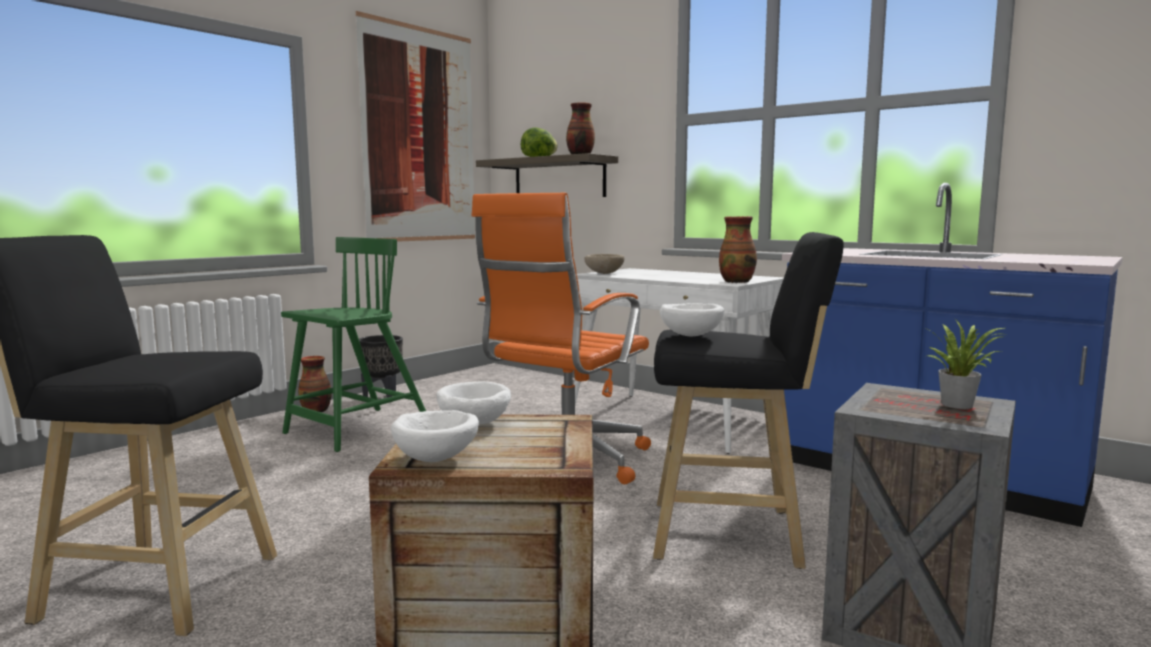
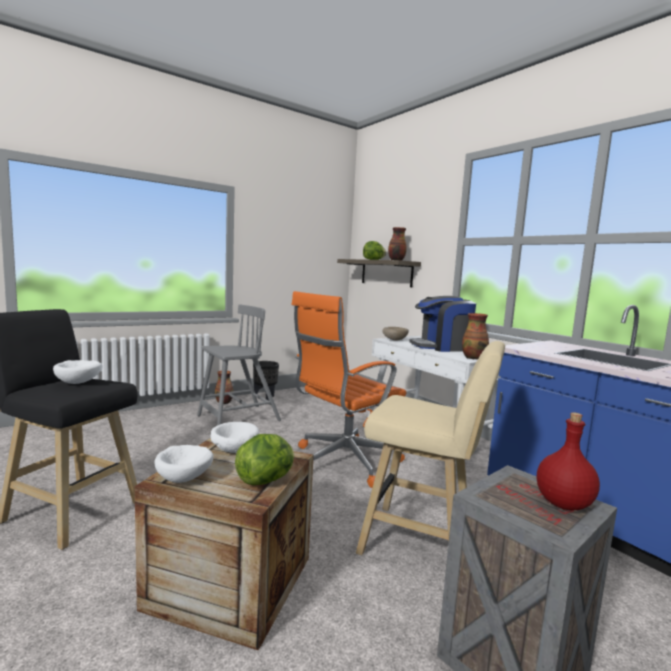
camera: 15 degrees right, 0 degrees up
(356, 429) = (237, 418): green chair -> grey chair
(420, 135) = (304, 243): picture -> none
(558, 445) = (266, 480): none -> lettuce
(678, 276) = (441, 347): none -> coffee machine
(691, 335) = (399, 405): white bowl -> white bowl (79, 382)
(733, 534) = (422, 544): black stool -> beige stool
(959, 404) = (562, 504): potted plant -> red bottle

